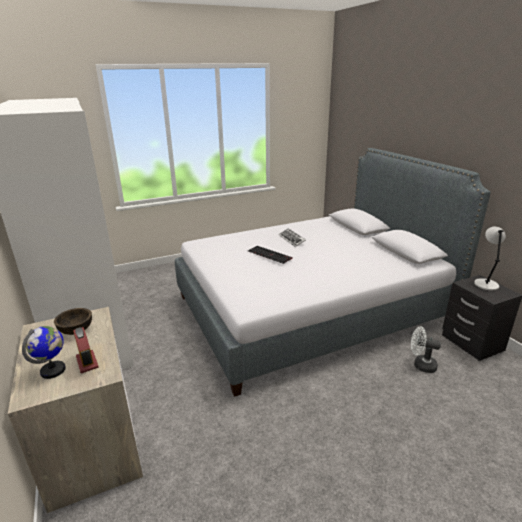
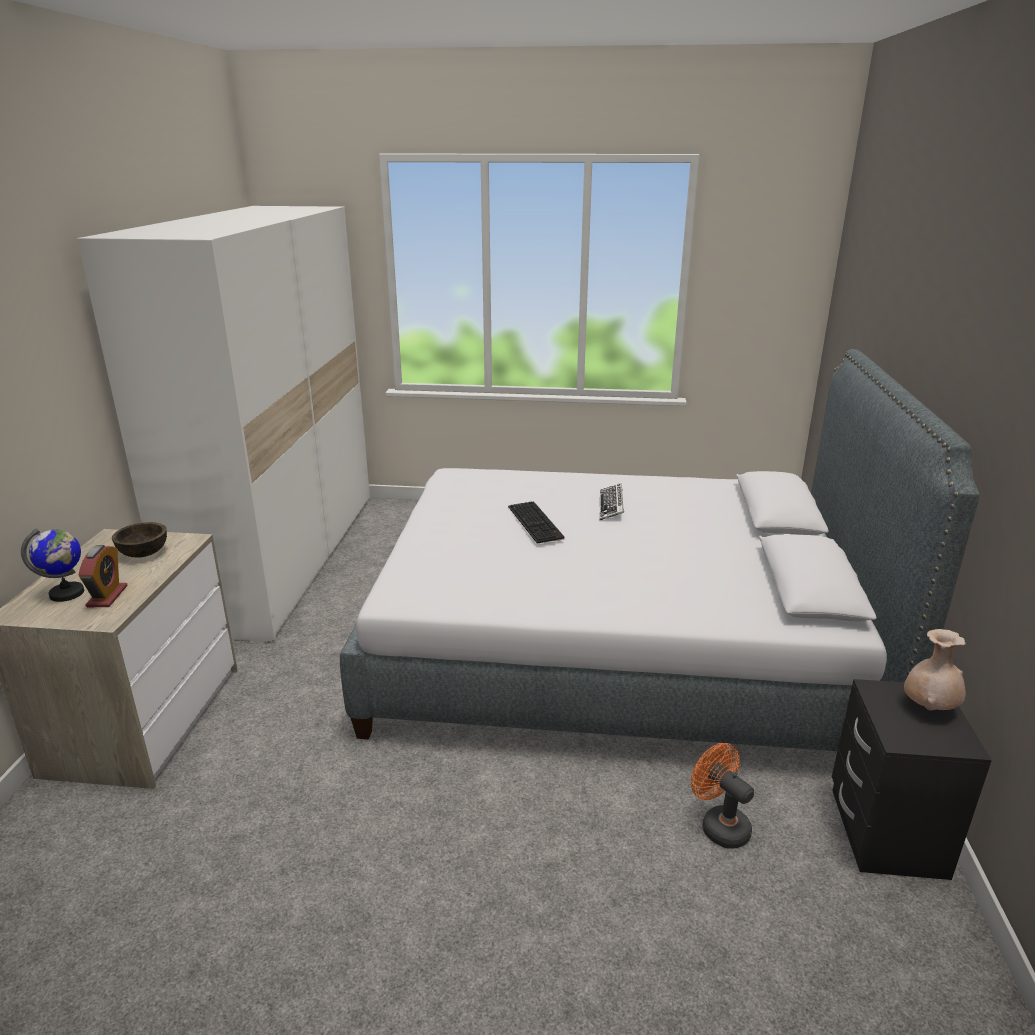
camera: 30 degrees right, 0 degrees up
(421, 365) = (719, 825): white fan -> orange fan
(485, 284) = (929, 707): grey table lamp -> beige vase

